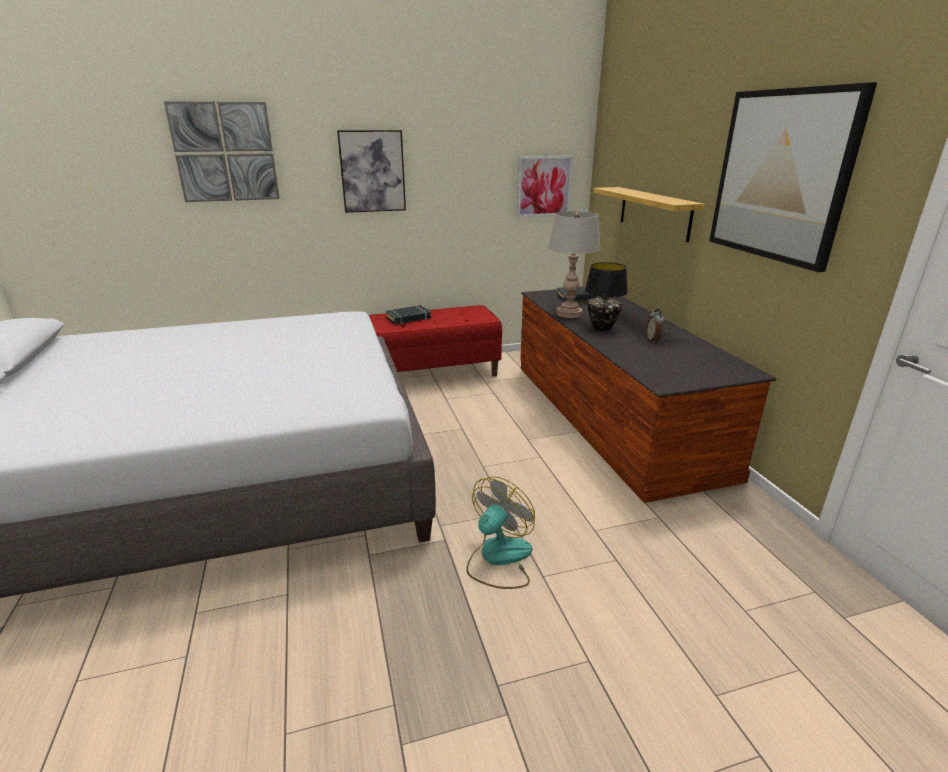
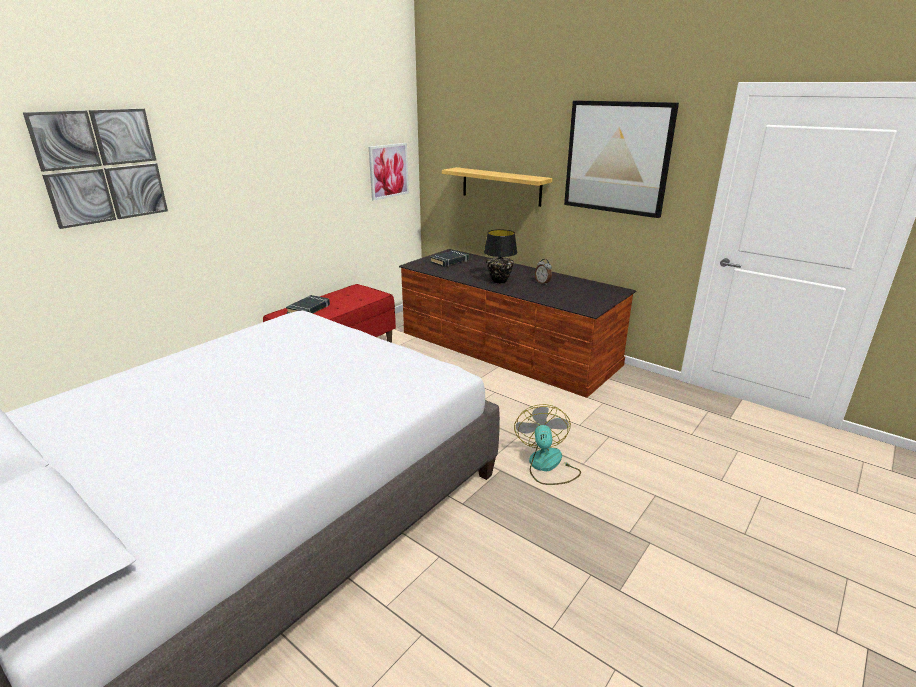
camera: 35 degrees left, 0 degrees up
(372, 171) = (253, 172): picture -> none
(569, 314) = (462, 276): grey table lamp -> none

